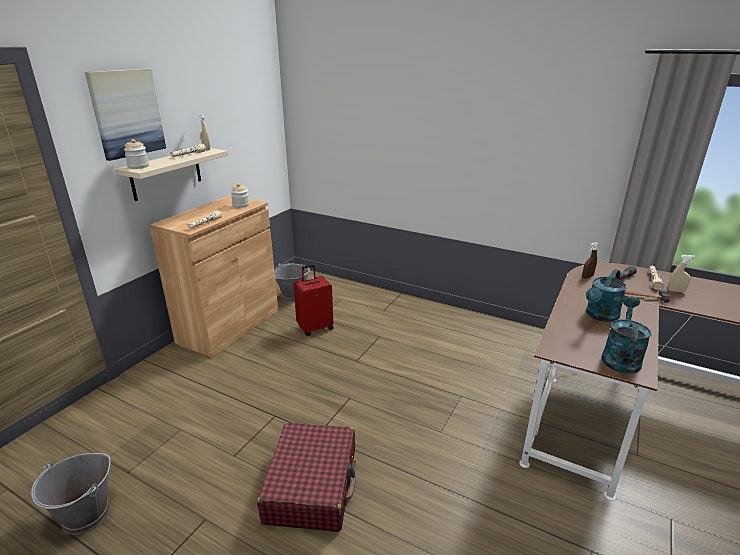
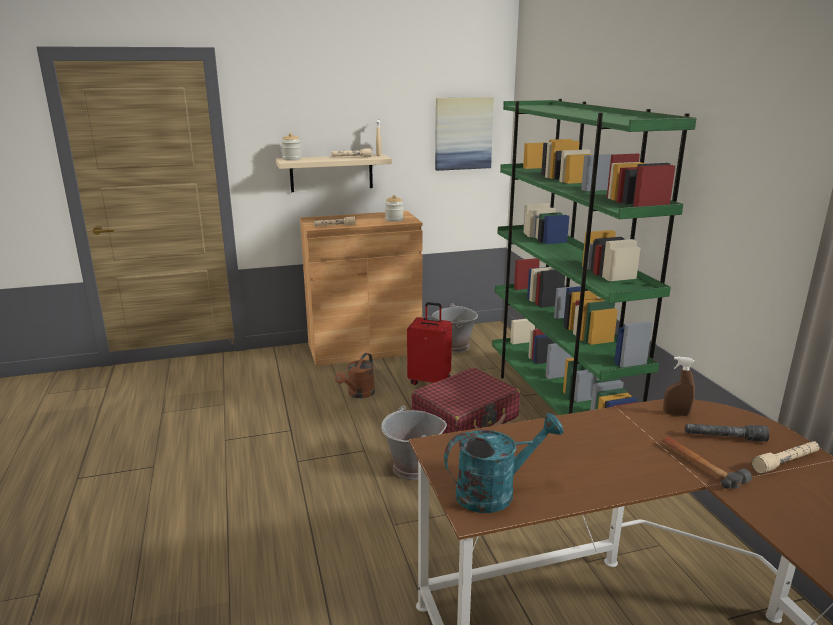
camera: 45 degrees right, 5 degrees down
(86, 515) = (112, 423): grey bucket -> grey bucket (412, 468)
(127, 113) = (298, 109): picture -> picture (463, 133)
(281, 362) = (358, 394): none -> brown watering can
(312, 485) = (236, 492): red suitcase -> red suitcase (465, 418)
(409, 308) = (558, 406): none -> green bookcase
(600, 316) = (578, 451): turquoise watering can -> none
(676, 291) = (790, 488): beige spray bottle -> none

